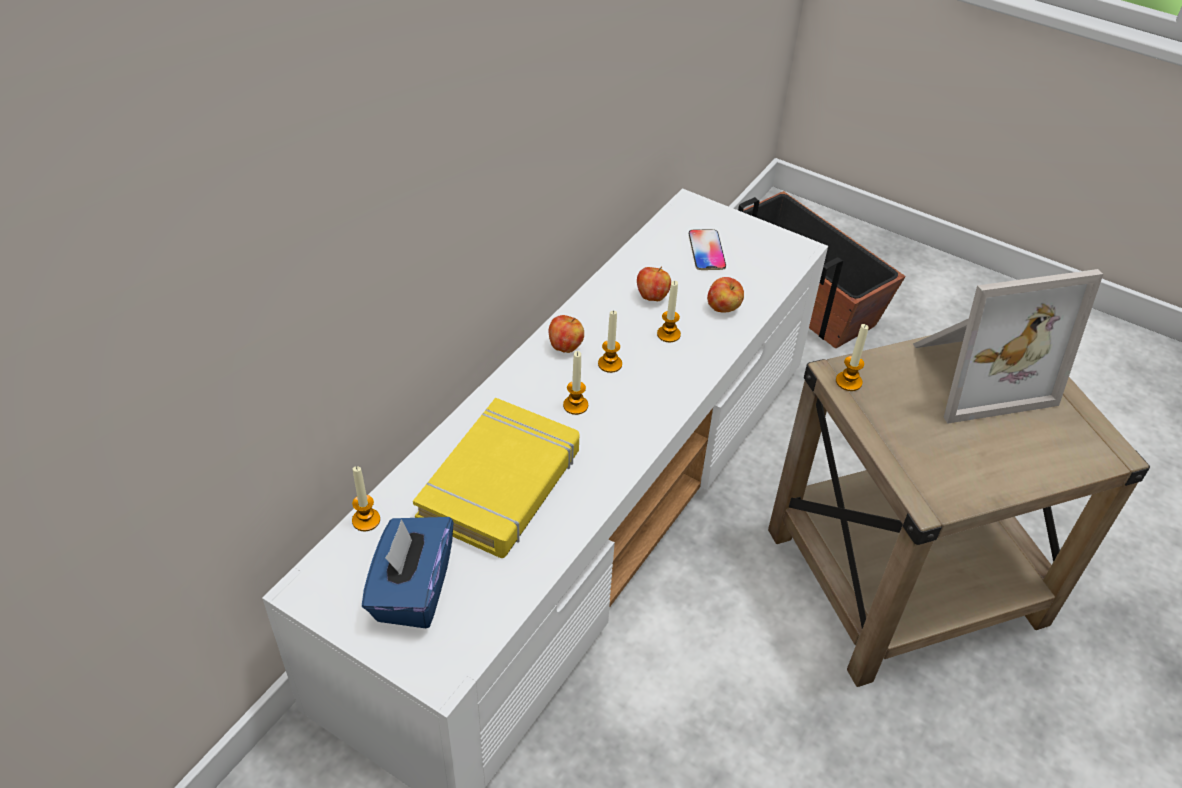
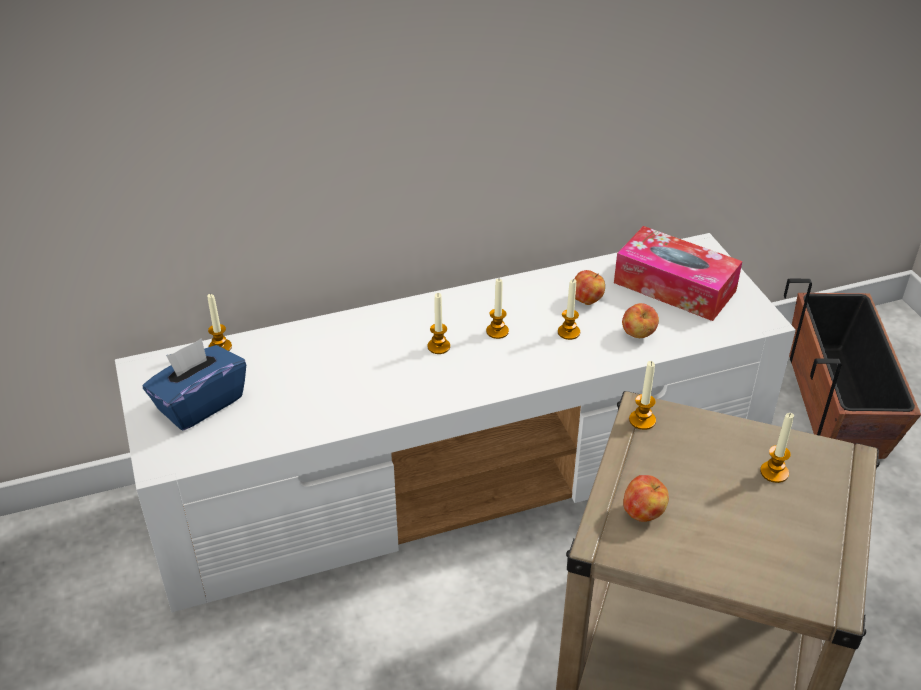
camera: 40 degrees right, 5 degrees down
(501, 485) = (327, 371): yellow book -> none
(565, 346) = (477, 304): apple -> apple (643, 513)
(706, 250) = (674, 287): phone -> tissue box
(976, 373) = (774, 472): picture frame -> candle

